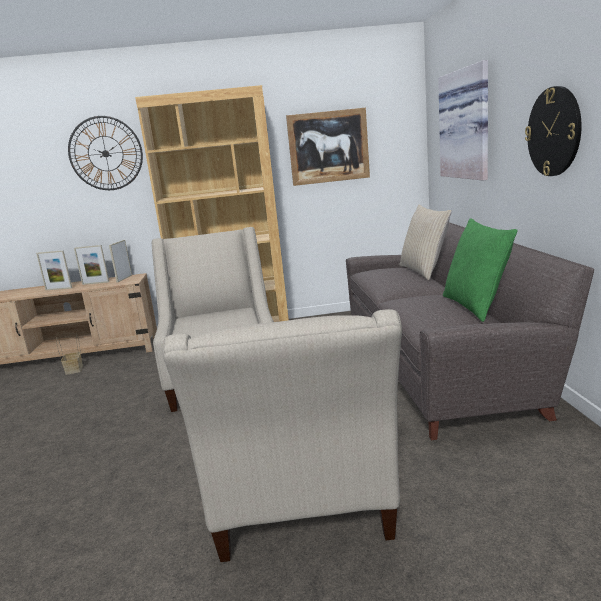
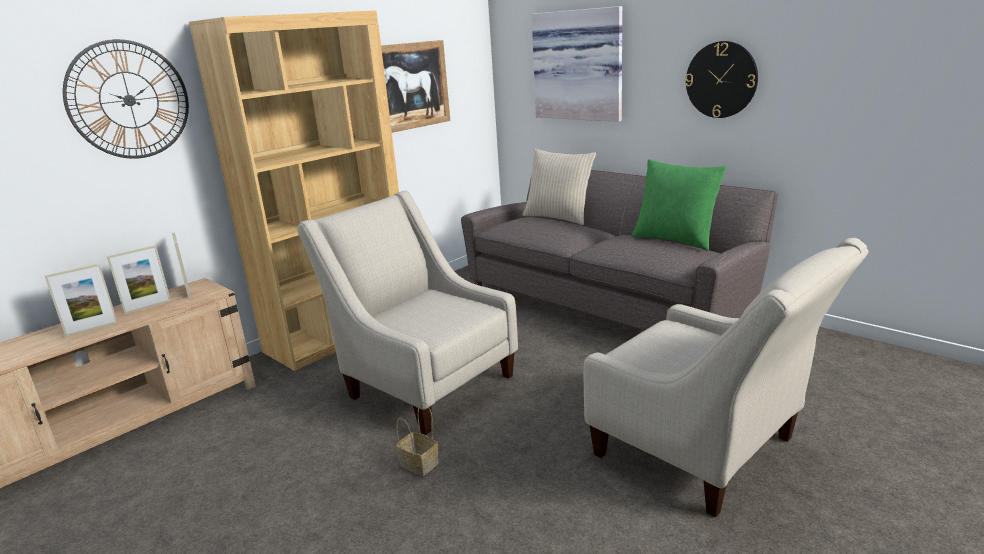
camera: 40 degrees left, 5 degrees up
(74, 370) = (166, 446): basket -> basket (420, 464)

